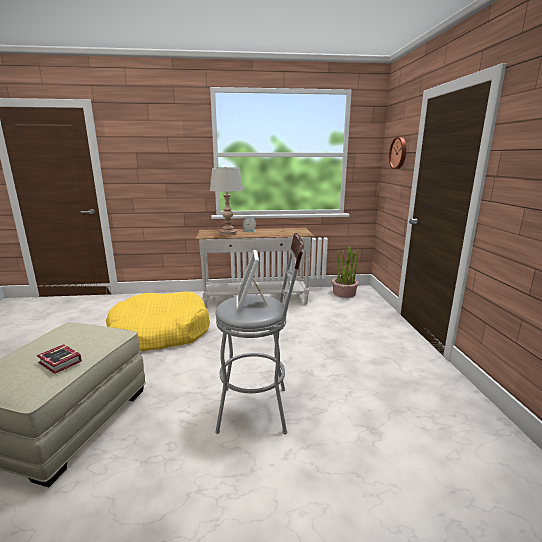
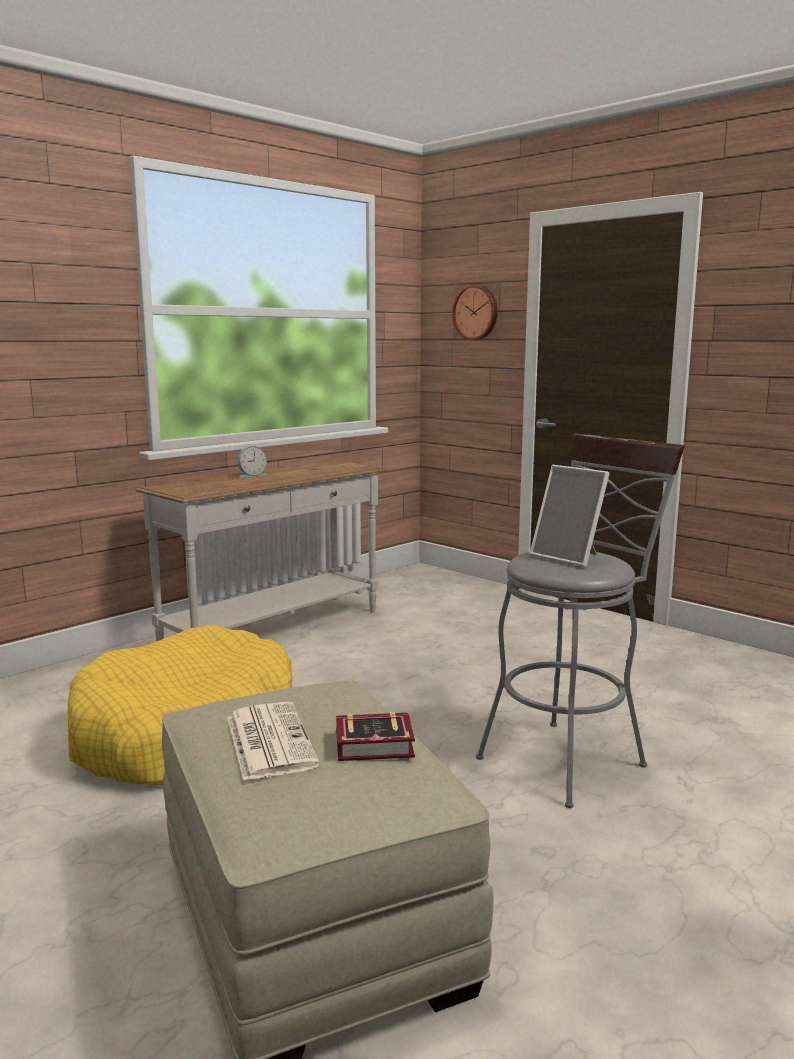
camera: 40 degrees left, 5 degrees down
(46, 345) = (268, 741): none -> newspaper
(228, 233) = (228, 484): grey table lamp -> none
(344, 293) = (403, 582): potted plant -> none

